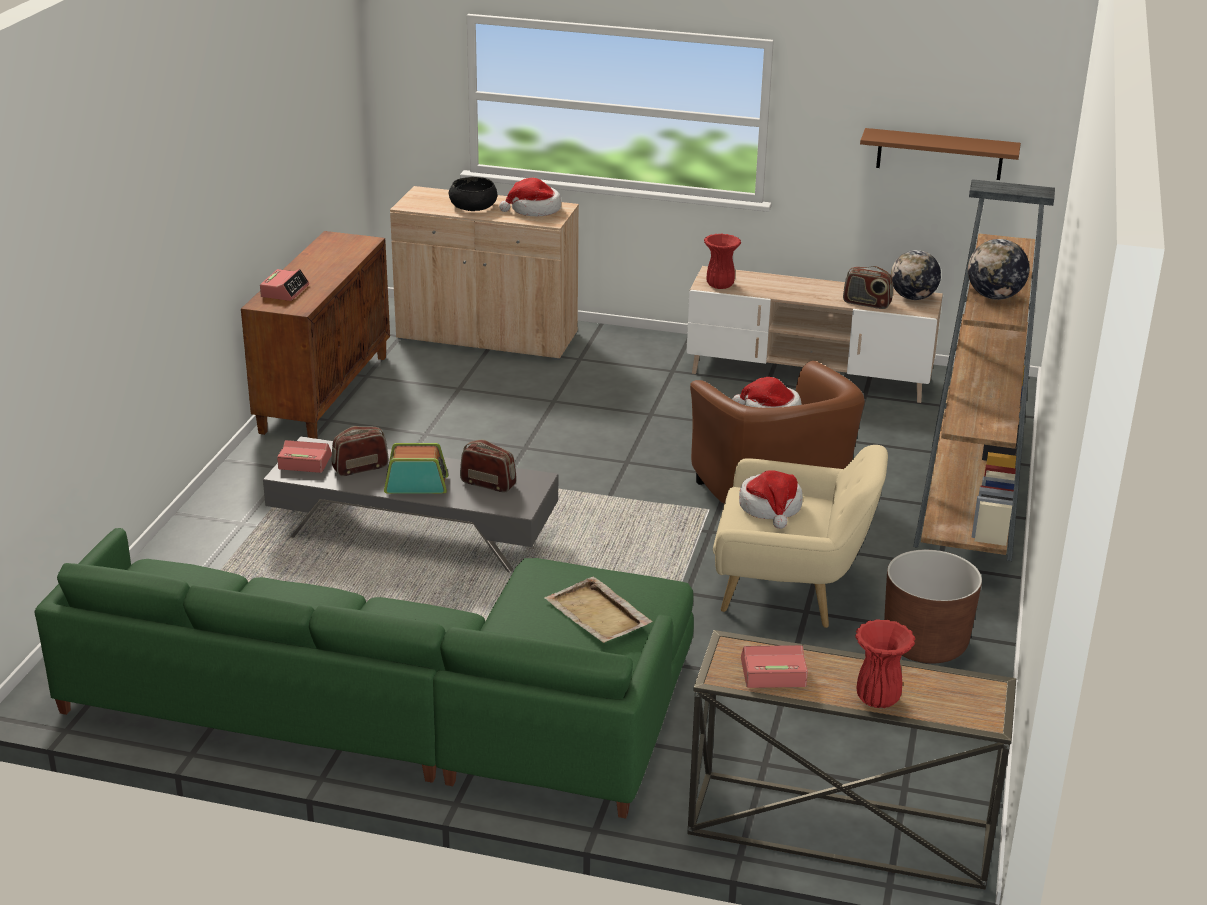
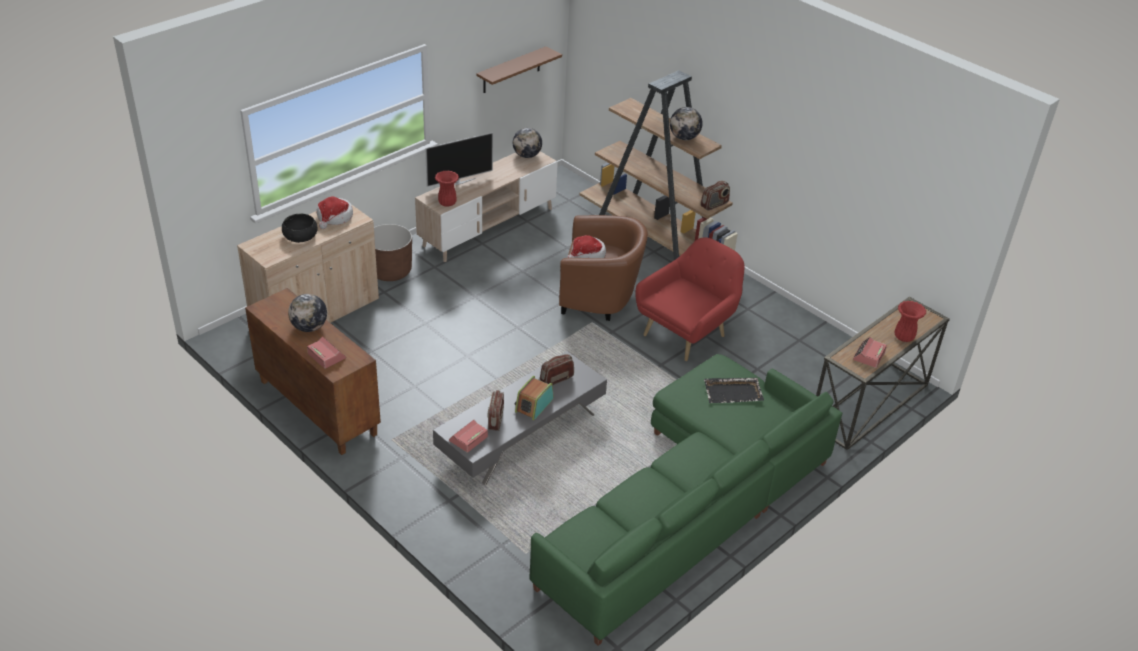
camera: 60 degrees left, 10 degrees up
(326, 268) = (309, 327): none -> globe
(598, 614) = (733, 392): beige tray -> black tray
(771, 508) = (680, 297): hat -> none
(777, 278) = (458, 182): none -> television
(790, 592) = (686, 332): beige armchair -> red armchair
(866, 303) = (518, 171): radio -> radio (714, 205)
(925, 643) = (757, 315): brown planter -> brown planter (390, 271)

